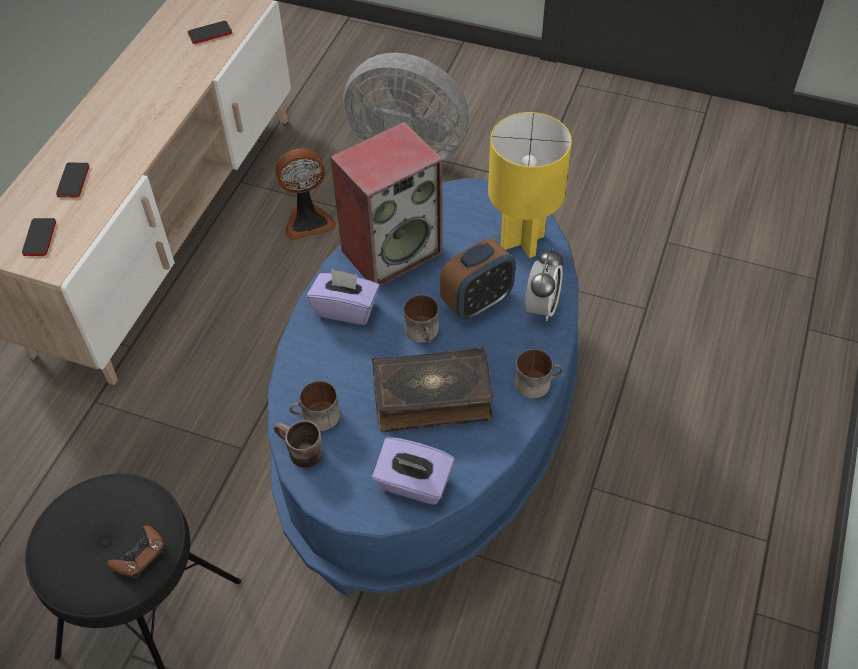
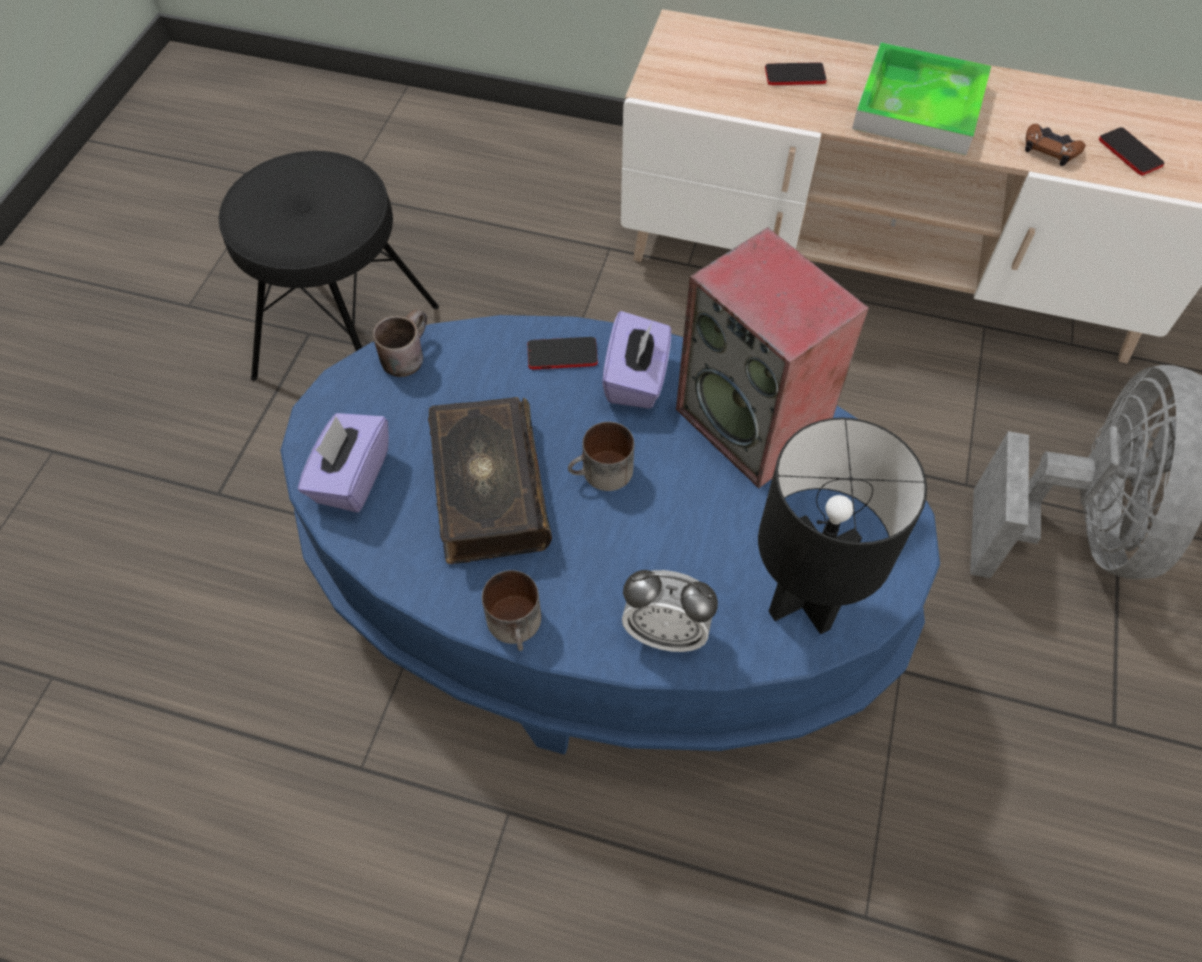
camera: 85 degrees right, 5 degrees up
(39, 238) = (696, 66): phone -> phone (562, 354)
(132, 120) = (919, 106): none -> tray
(139, 555) = (278, 232): brown game controller -> brown game controller (1050, 149)
(308, 220) = (934, 411): fan -> none
(316, 418) = (456, 366): mug -> none
(477, 302) = (665, 539): alarm clock -> none
(521, 241) = (804, 599): yellow table lamp -> black table lamp

